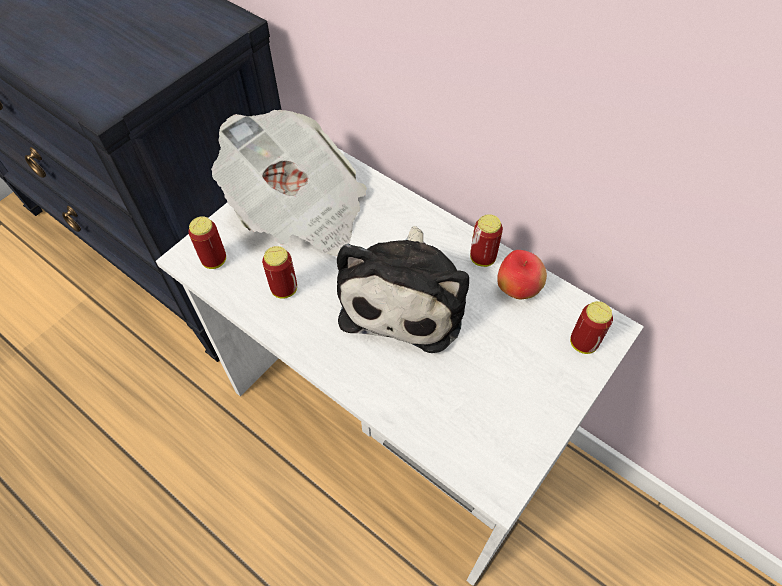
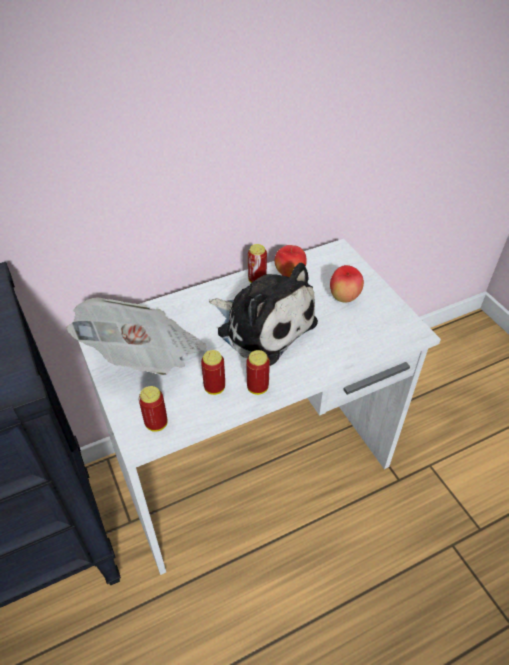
camera: 65 degrees left, 10 degrees down
(513, 370) = (344, 298): none -> apple
(583, 343) = (342, 264): can -> can (257, 387)

